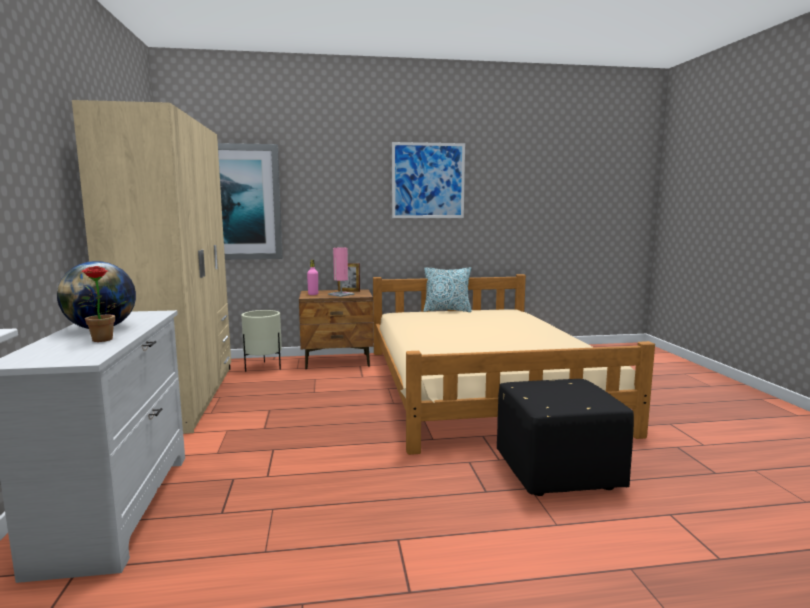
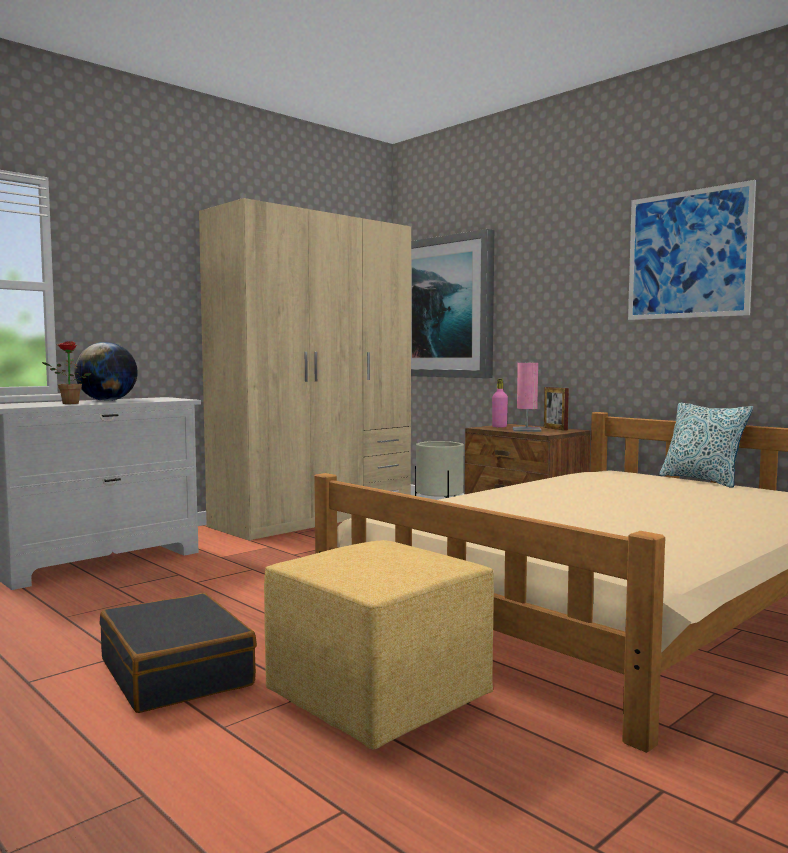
camera: 55 degrees right, 5 degrees down
(456, 522) = (177, 672): none -> black suitcase
(557, 472) = (382, 702): black ottoman -> yellow ottoman

